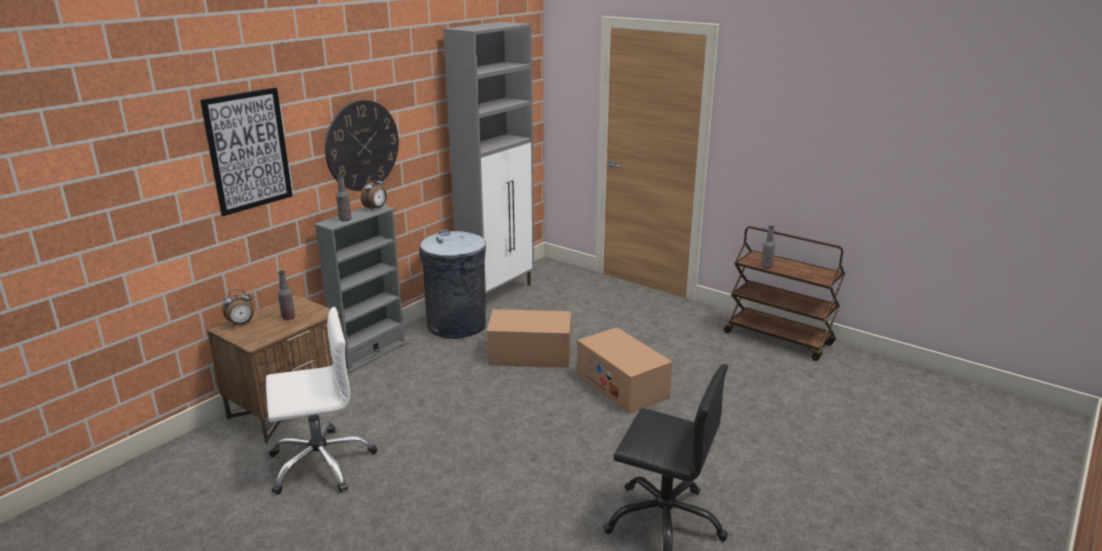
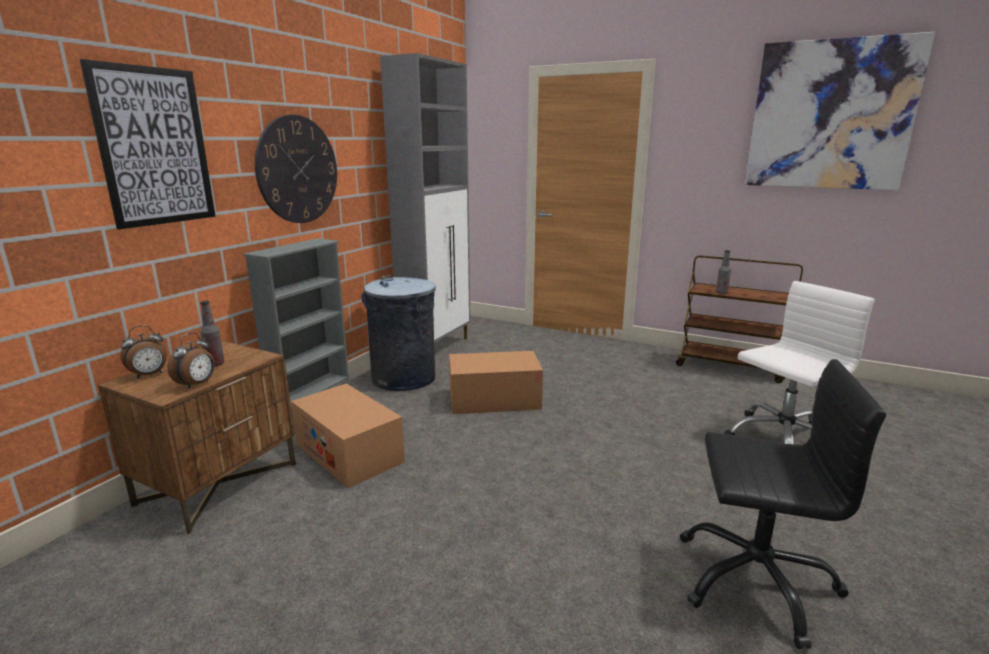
camera: 10 degrees left, 5 degrees down
(321, 463) = (270, 553): white office chair -> white office chair (782, 439)
(345, 220) = (282, 249): bottle -> none
(376, 208) = (316, 241): alarm clock -> alarm clock (197, 384)
(622, 386) = (607, 422): cardboard box -> cardboard box (349, 453)
(878, 101) = (830, 115): none -> picture

